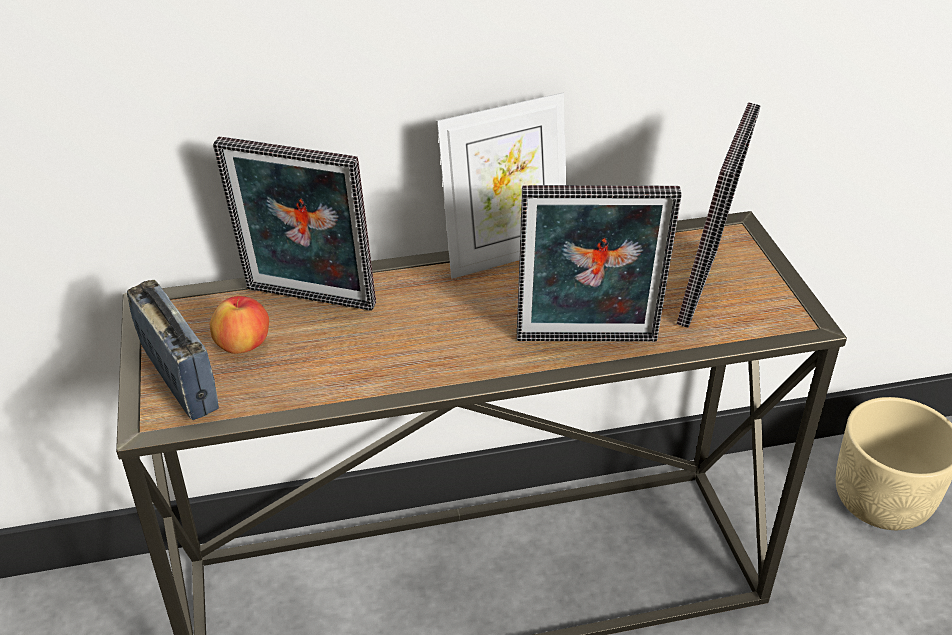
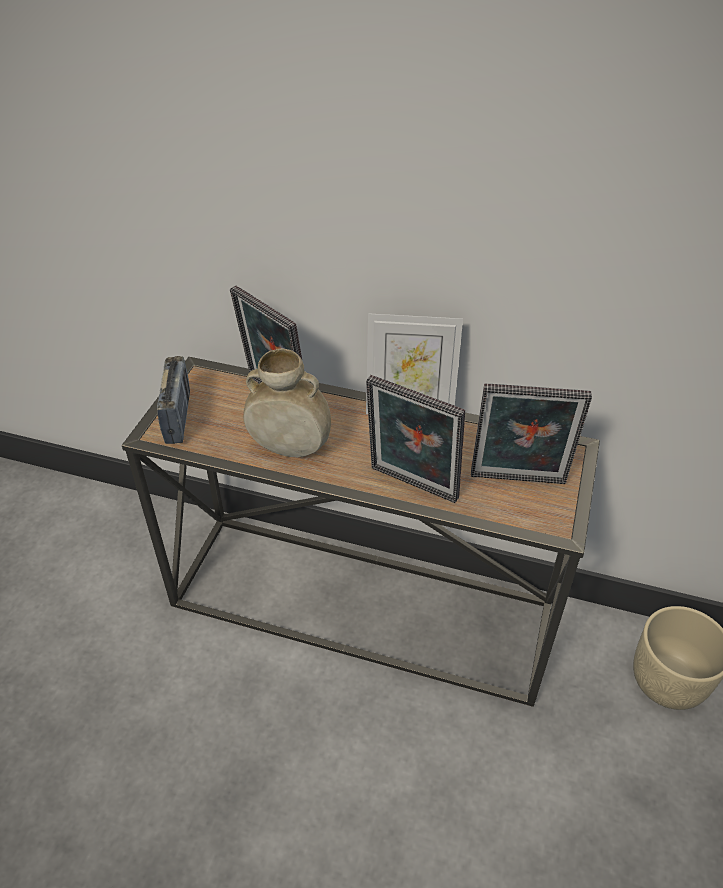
camera: 30 degrees right, 5 degrees up
(243, 345) = (224, 410): apple -> none
(386, 358) = (290, 448): none -> beige vase
(705, 289) = (518, 482): picture frame -> picture frame turned 45 degrees clockwise

